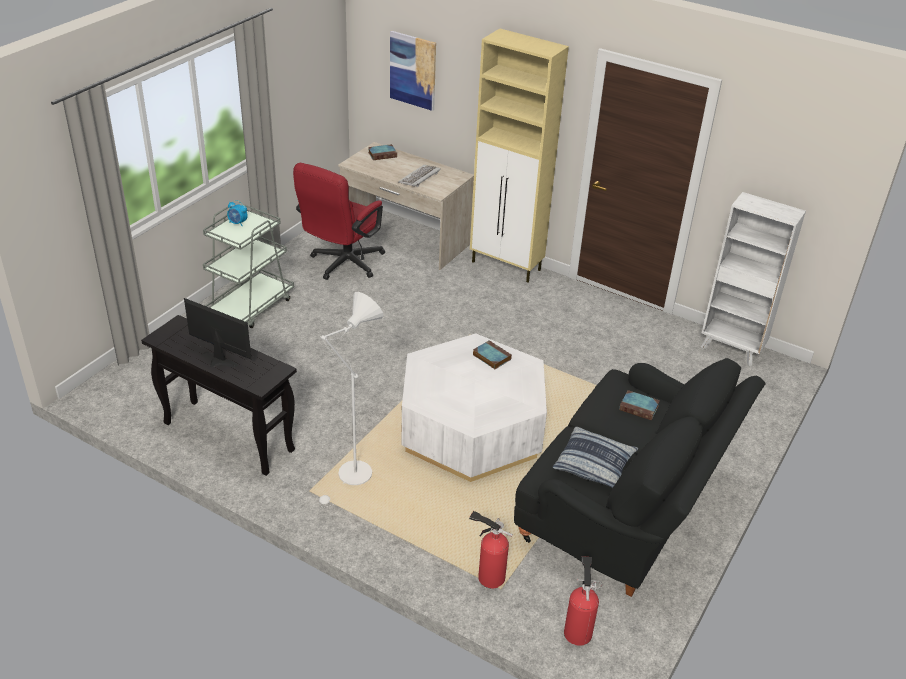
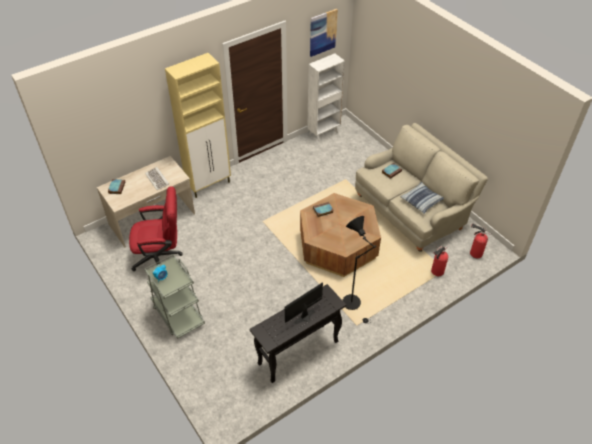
camera: 65 degrees left, 10 degrees up
(342, 265) = (161, 257): red office chair -> red office chair turned 60 degrees counterclockwise
(351, 478) = (354, 305): white floor lamp -> black floor lamp
(413, 70) = (111, 128): picture -> picture (323, 32)
(471, 429) = (338, 246): white coffee table -> brown coffee table
(627, 509) = (412, 210): black sofa -> beige sofa

